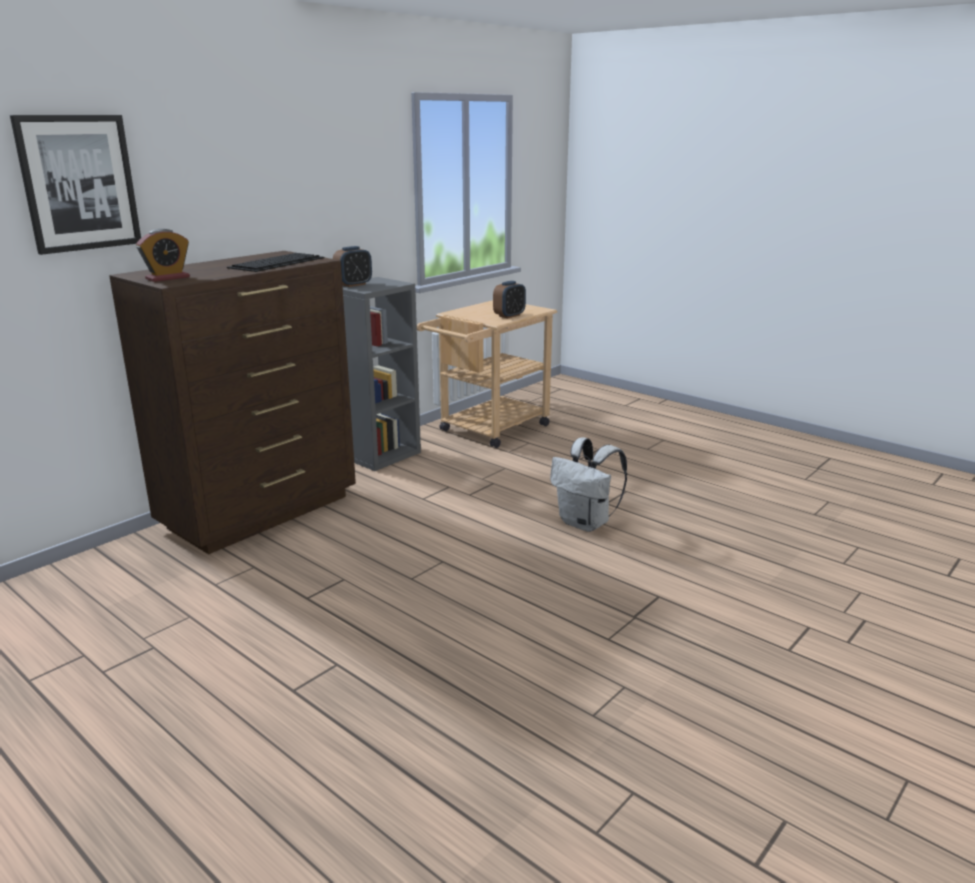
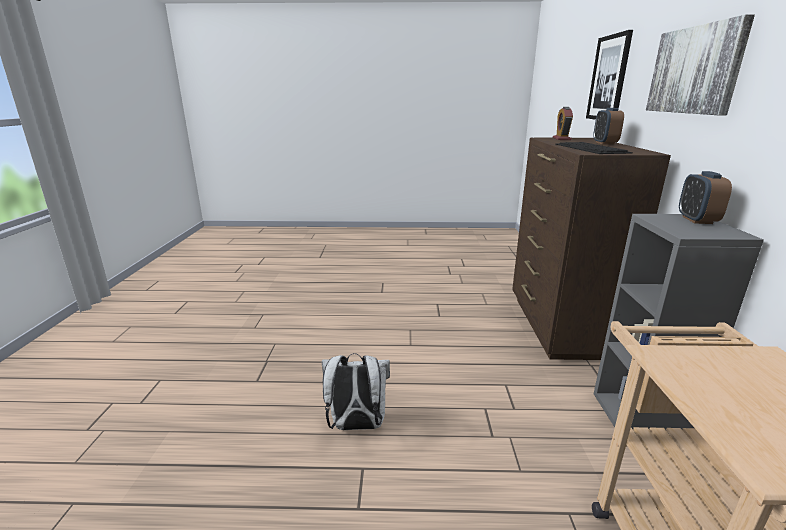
camera: 140 degrees right, 0 degrees up
(264, 170) = (695, 70): none -> picture
(509, 316) = (709, 391): alarm clock -> alarm clock (604, 143)

